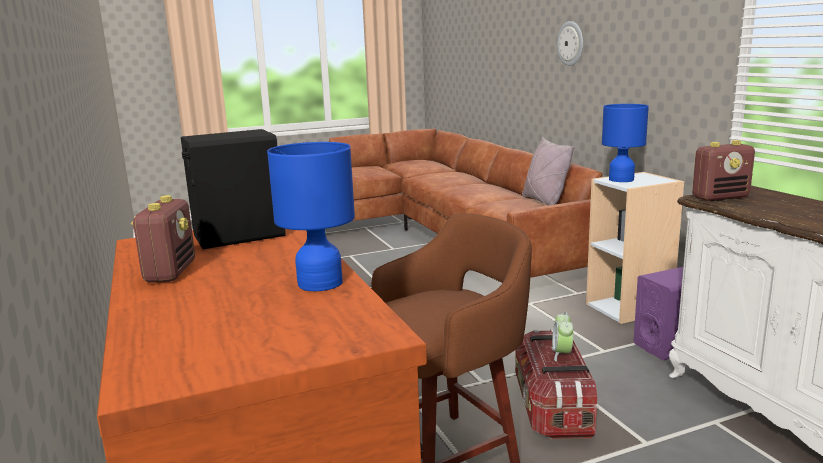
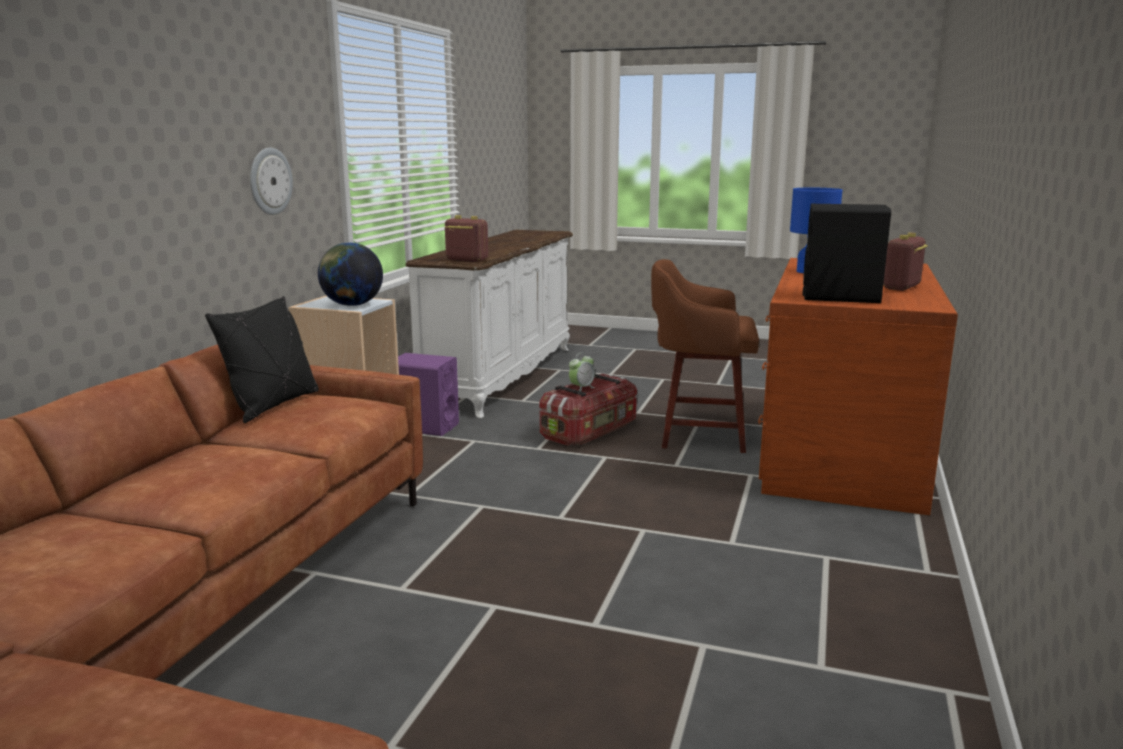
camera: 140 degrees left, 0 degrees up
(544, 202) = (273, 405): purple pillow -> black pillow
(571, 43) = (119, 143): wall clock -> wall clock (269, 181)
(621, 180) = (352, 305): blue table lamp -> globe

